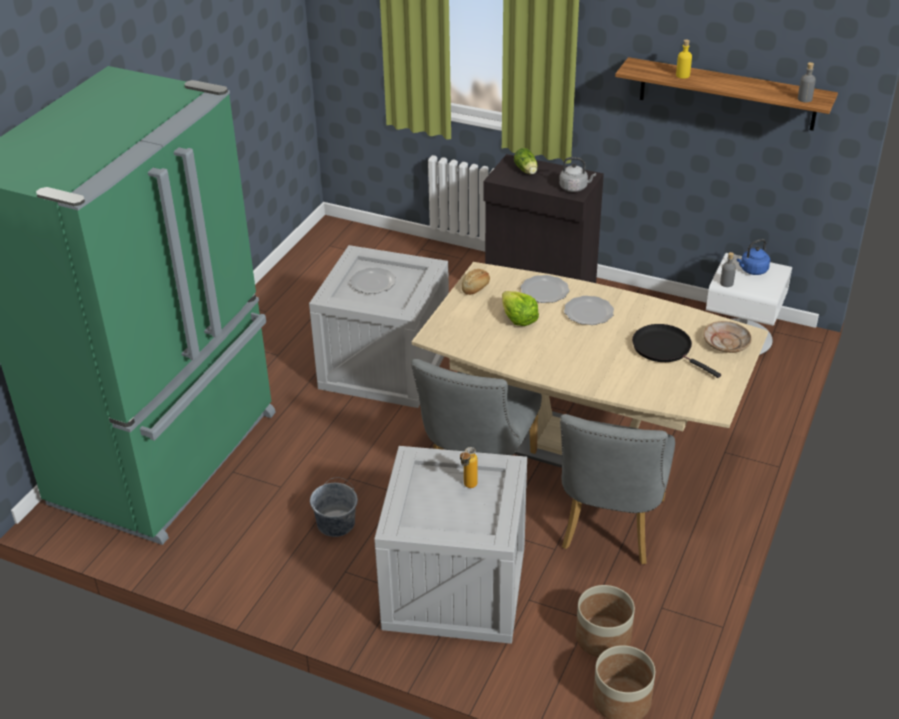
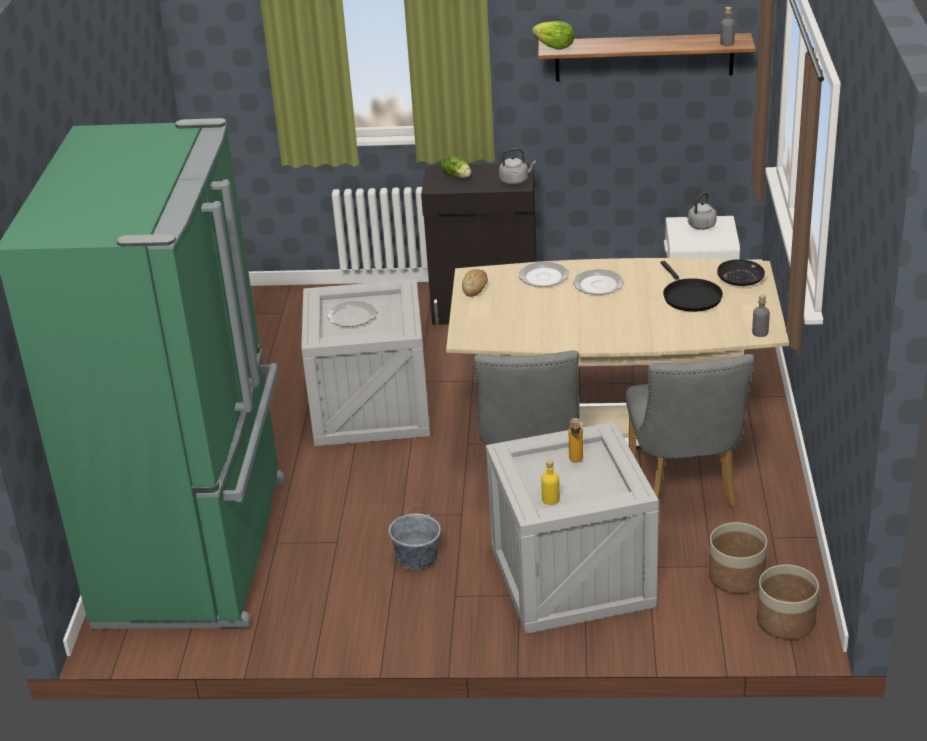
camera: 20 degrees left, 5 degrees down
(518, 319) = (536, 305): lettuce -> lettuce (554, 47)
(665, 349) = (690, 297): black frying pan -> black frying pan turned 135 degrees counterclockwise
(682, 75) = (602, 45): yellow bottle -> yellow bottle (550, 499)
(726, 283) = (684, 242): grey bottle -> grey bottle (760, 333)
(726, 342) = (740, 279): beige plate -> black plate
(752, 270) = (700, 226): blue kettle -> grey kettle

